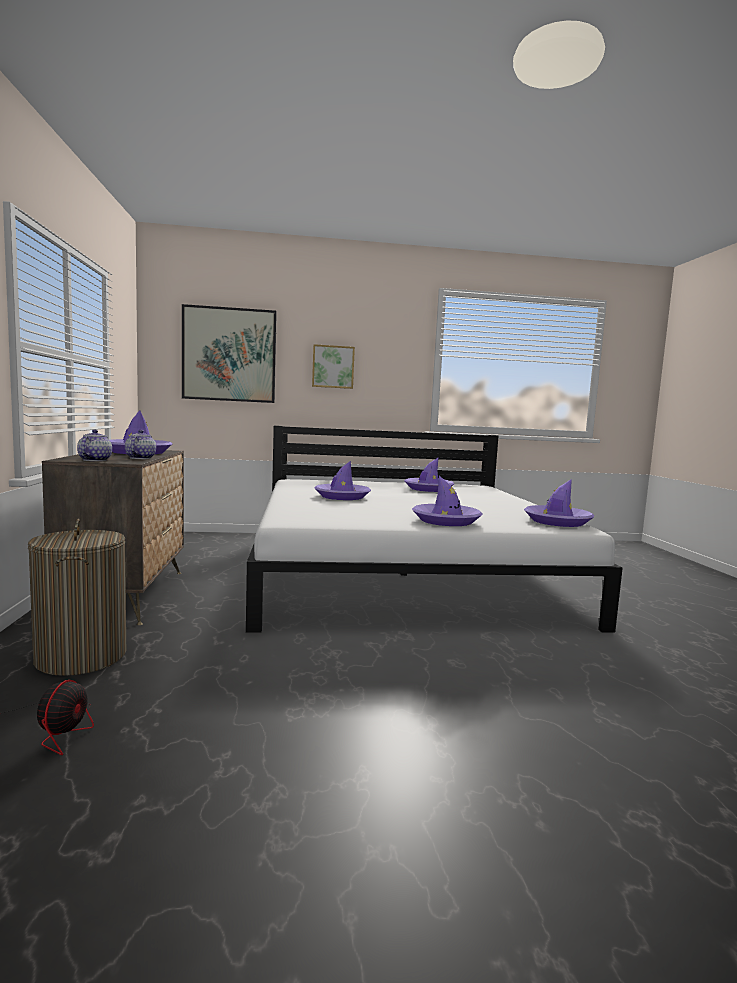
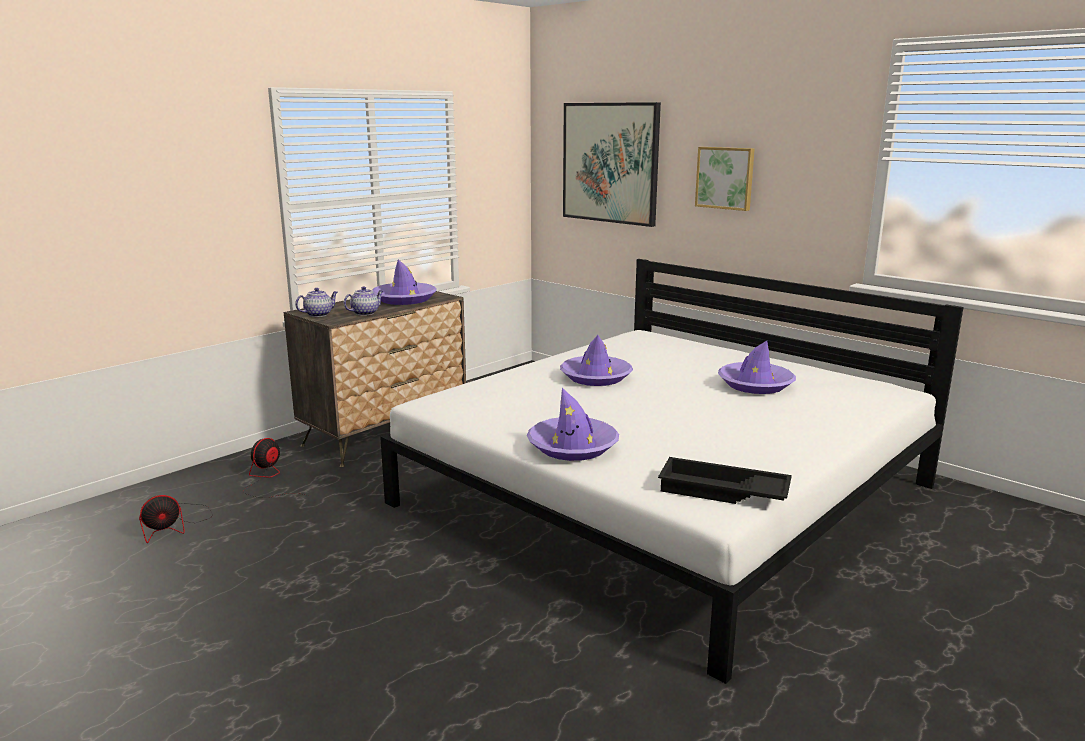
camera: 50 degrees right, 10 degrees up
(81, 656) = (268, 479): laundry basket -> fan
(557, 521) = (722, 492): purple hat -> black tray

